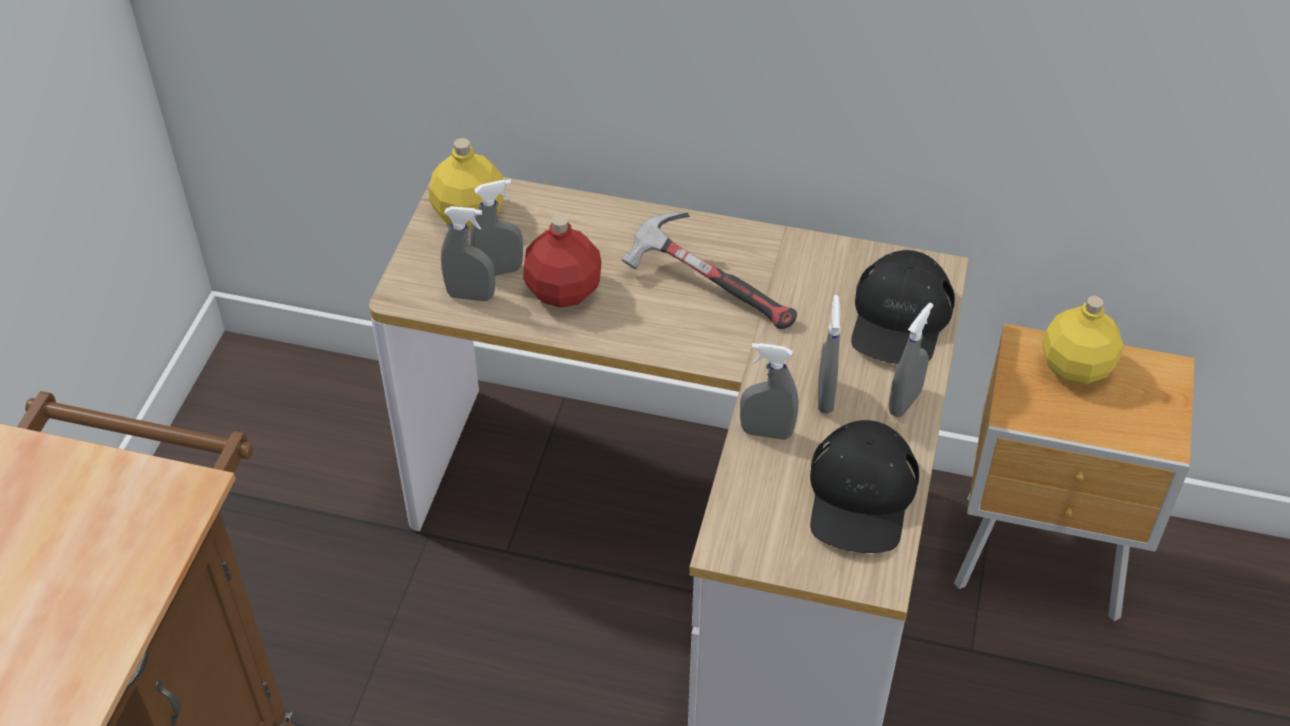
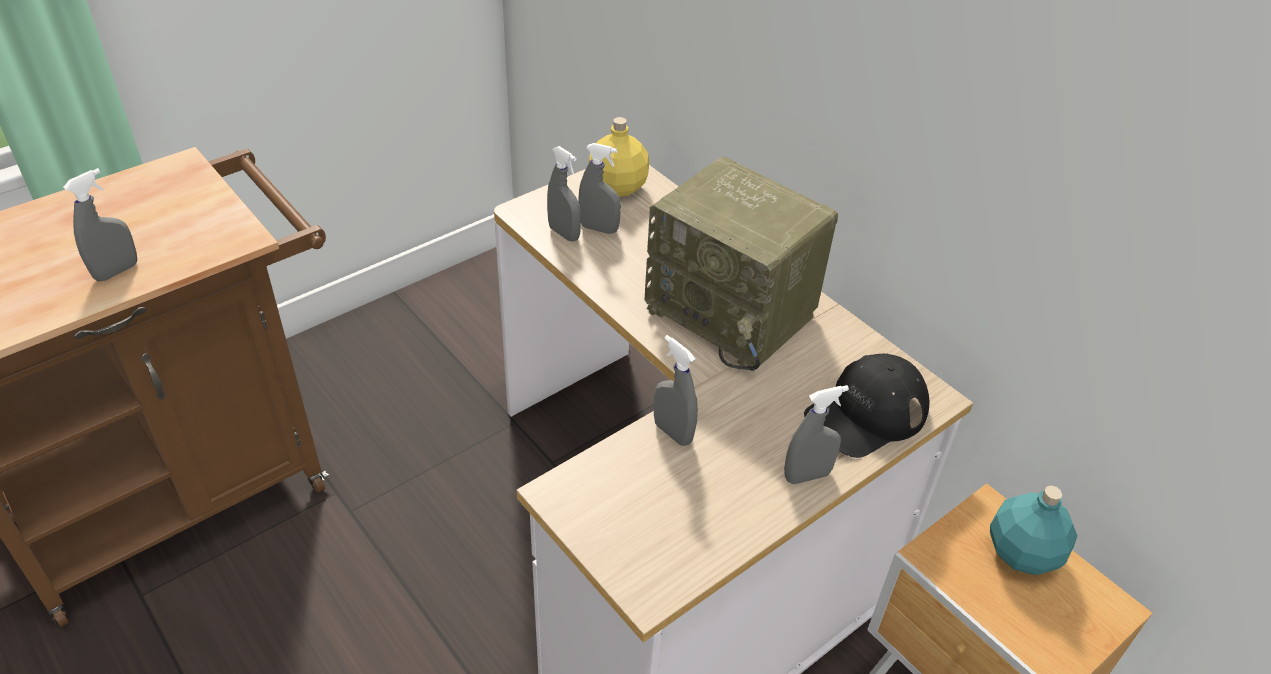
camera: 35 degrees right, 5 degrees down
(564, 290) = (629, 262): red bottle -> none
(708, 288) = (734, 313): hammer -> radio
(825, 396) = (745, 434): grey spray bottle -> grey spray bottle (117, 271)
(861, 496) = (698, 522): black cap -> none
(1074, 367) = (1021, 552): yellow bottle -> turquoise bottle

